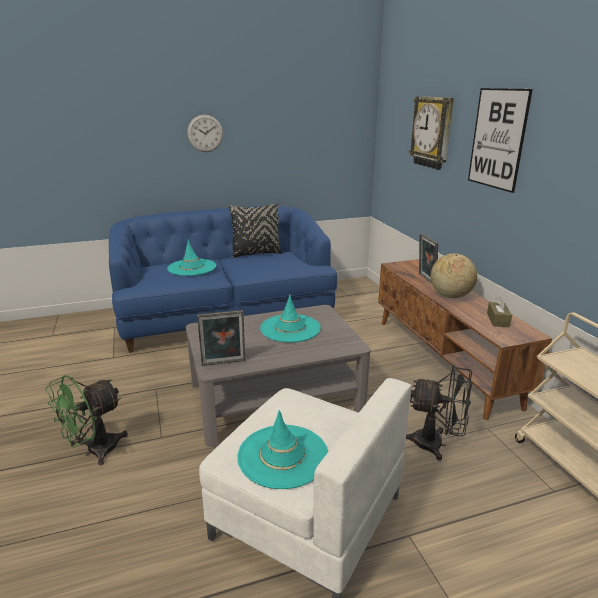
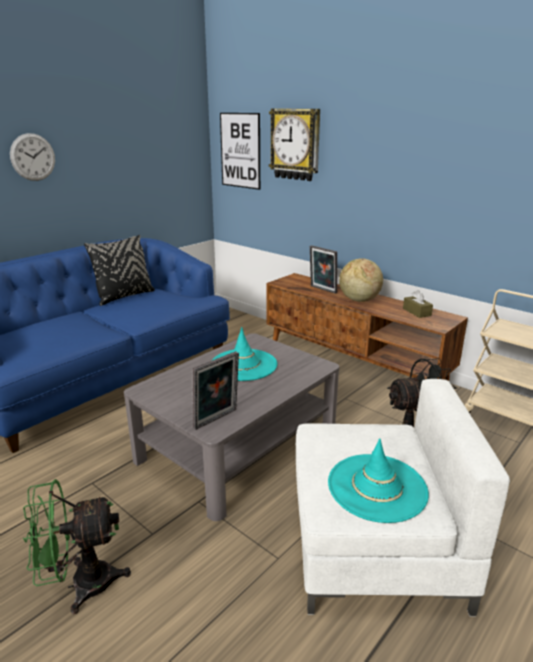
camera: 30 degrees left, 0 degrees up
(94, 451) = (81, 585): green fan -> green fan turned 60 degrees clockwise
(192, 267) = (65, 326): turquoise hat -> none
(497, 139) = (381, 146): picture -> picture (240, 150)

